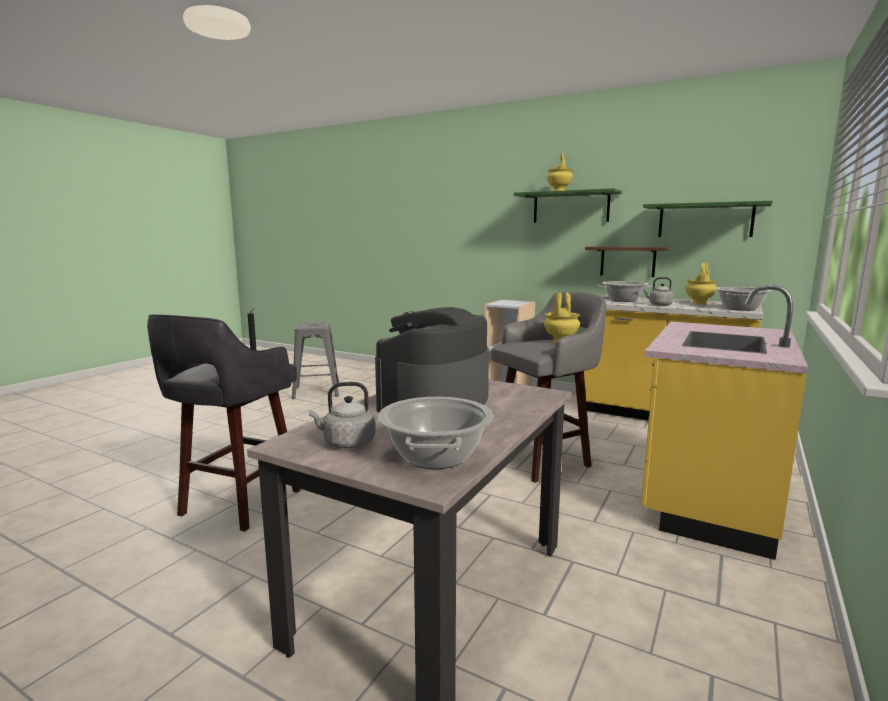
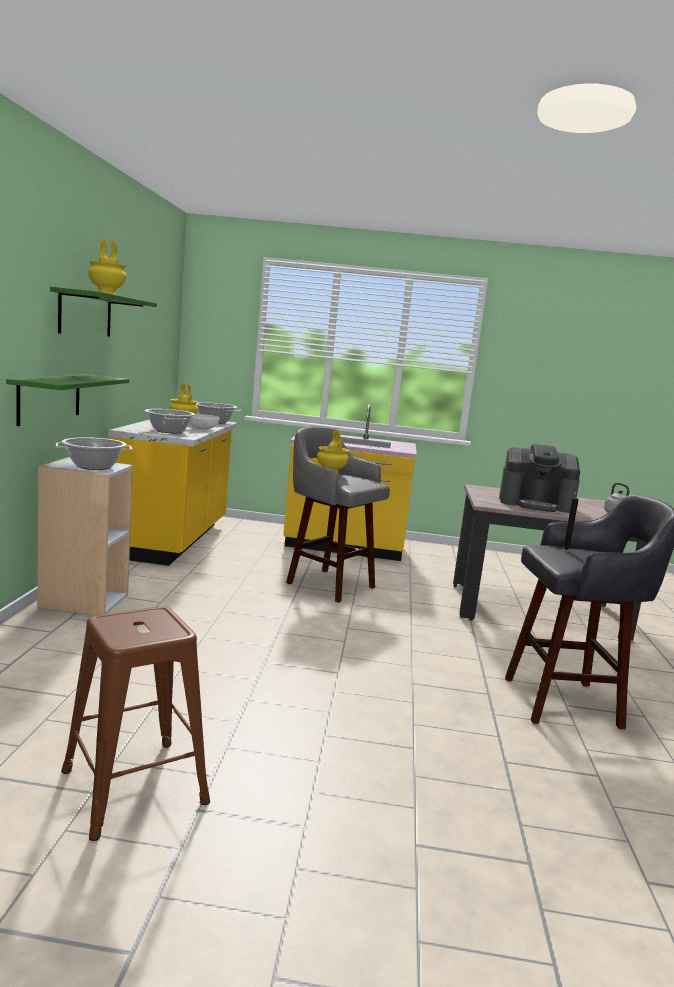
camera: 115 degrees left, 0 degrees up
(316, 391) = (134, 786): grey stool -> brown stool
(436, 456) = (596, 503): cooking pot -> cooking pot (94, 466)
(627, 261) = (118, 385): brown shelf -> none
(659, 305) = (203, 429): grey kettle -> white bowl
(705, 220) = (150, 339): green shelf -> green shelf (49, 398)

